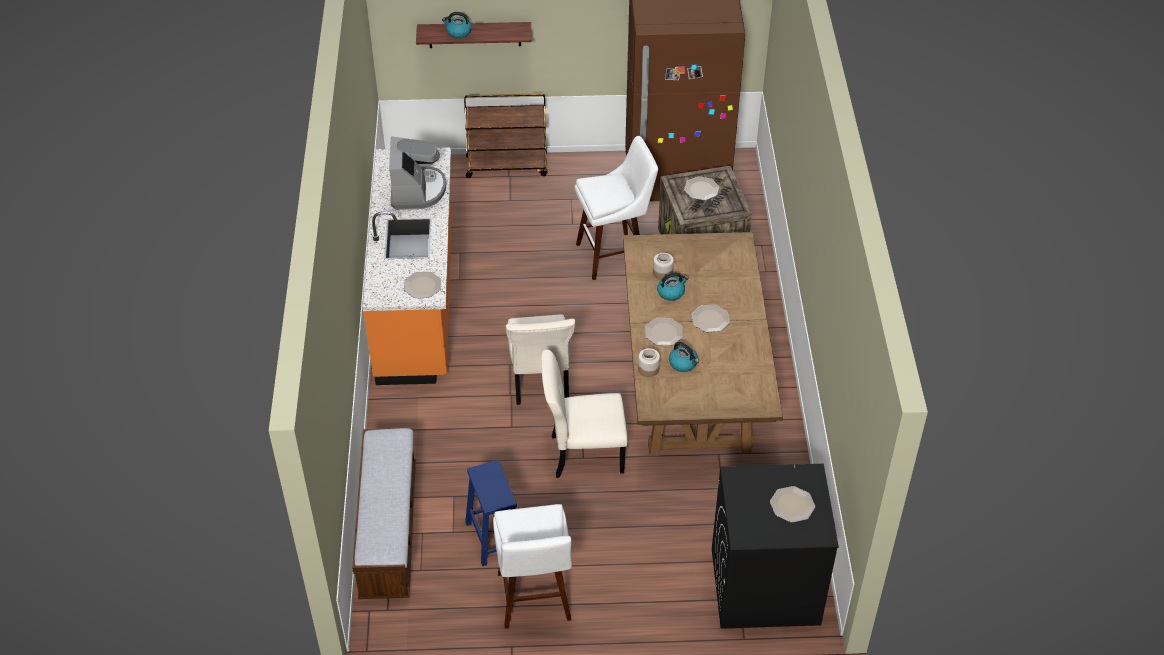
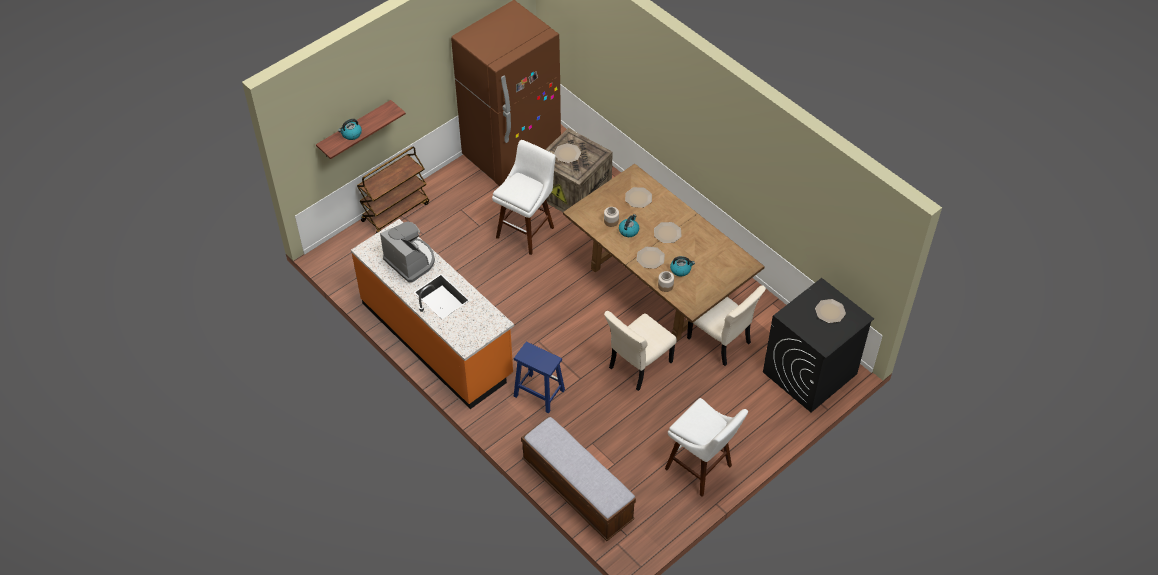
camera: 40 degrees left, 5 degrees up
(422, 285) = (485, 321): plate -> plate (638, 198)
(494, 537) = (641, 450): blue stool -> blue stool (538, 393)
(539, 381) = (567, 339): beige chair -> beige chair (720, 342)

